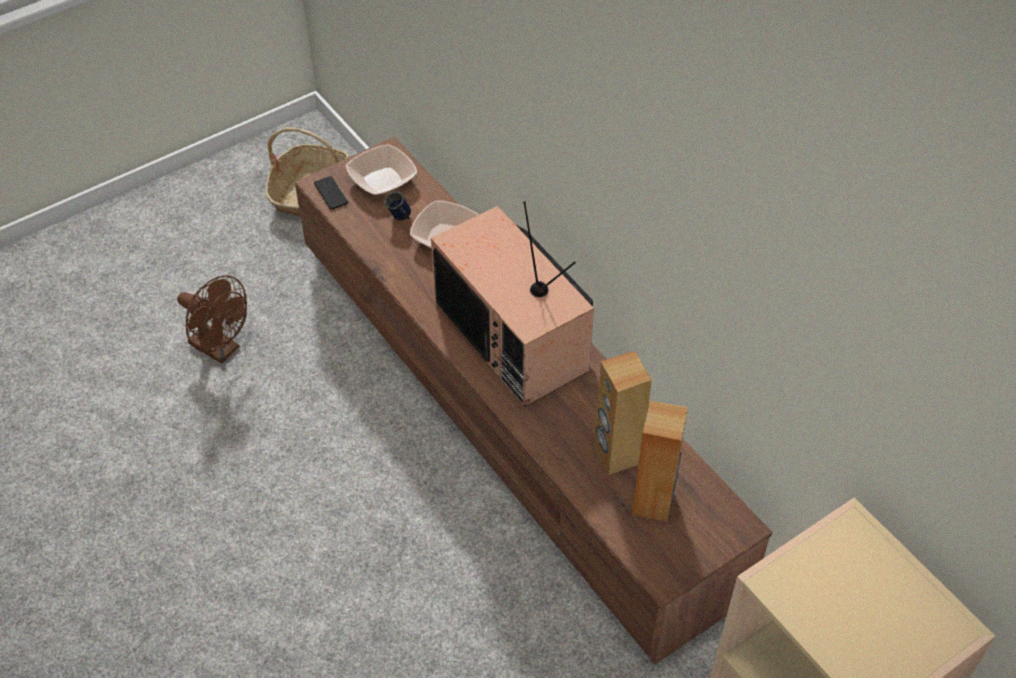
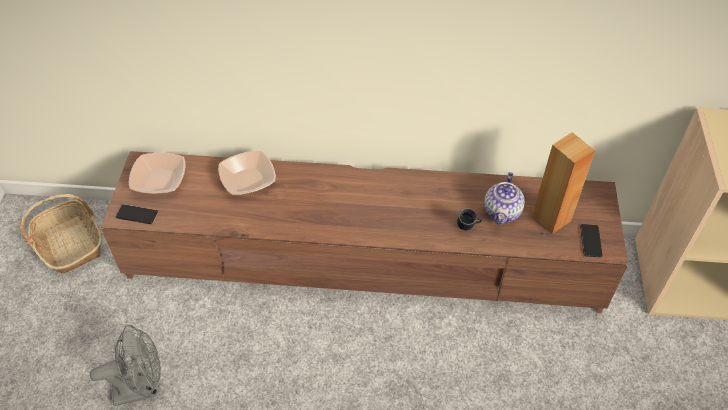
camera: 50 degrees left, 0 degrees up
(220, 349) = (142, 388): brown fan -> grey fan
(400, 218) = (205, 193): blue mug -> blue mug (468, 227)
(515, 336) = (366, 200): television -> none
(616, 455) = (502, 212): brown speaker -> teapot
(657, 554) = (590, 241): none -> phone

